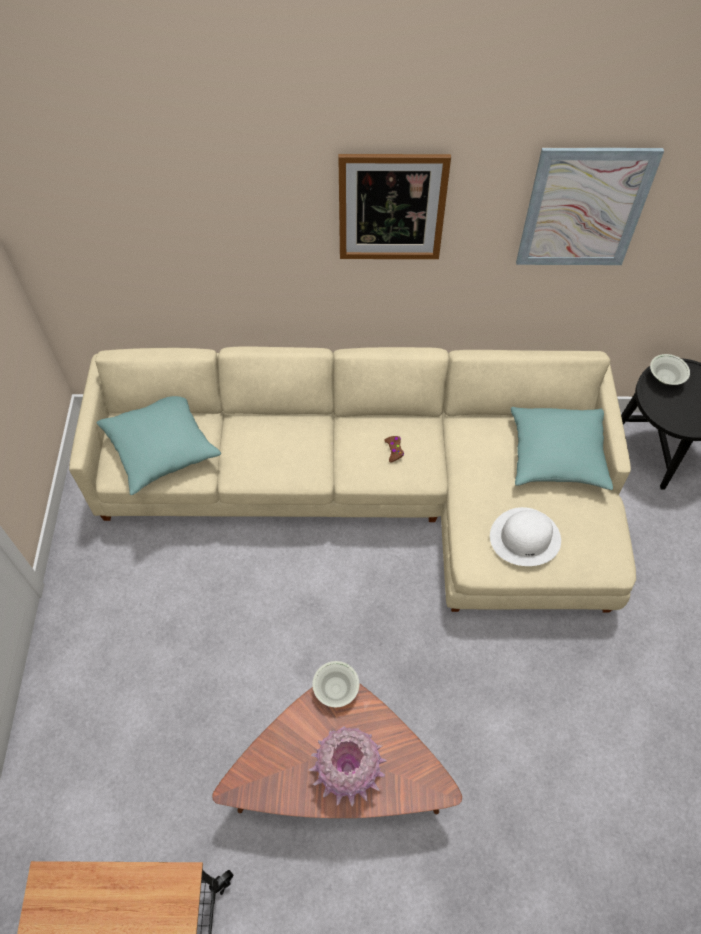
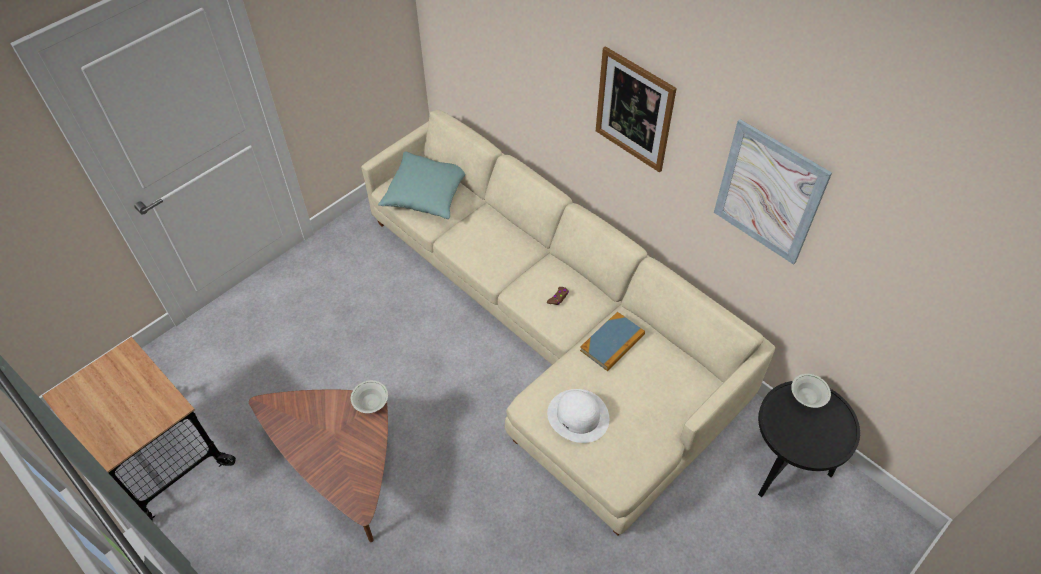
camera: 45 degrees right, 5 degrees down
(348, 771) = (326, 451): pink vase -> none
(480, 453) = (612, 343): none -> book
(557, 456) = (664, 387): turquoise pillow -> none

